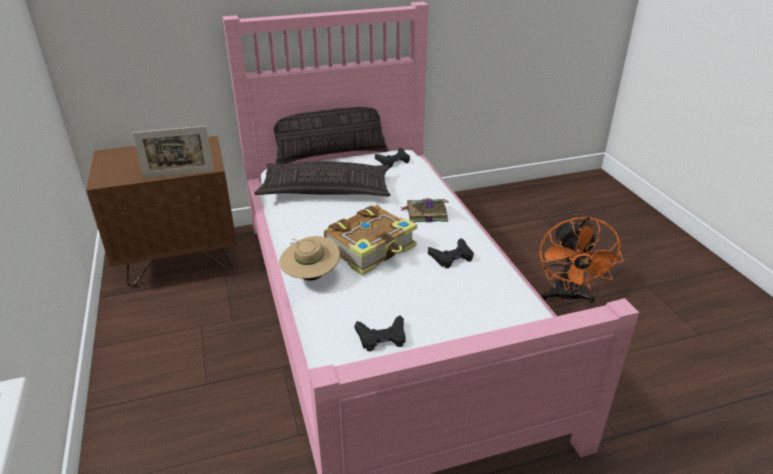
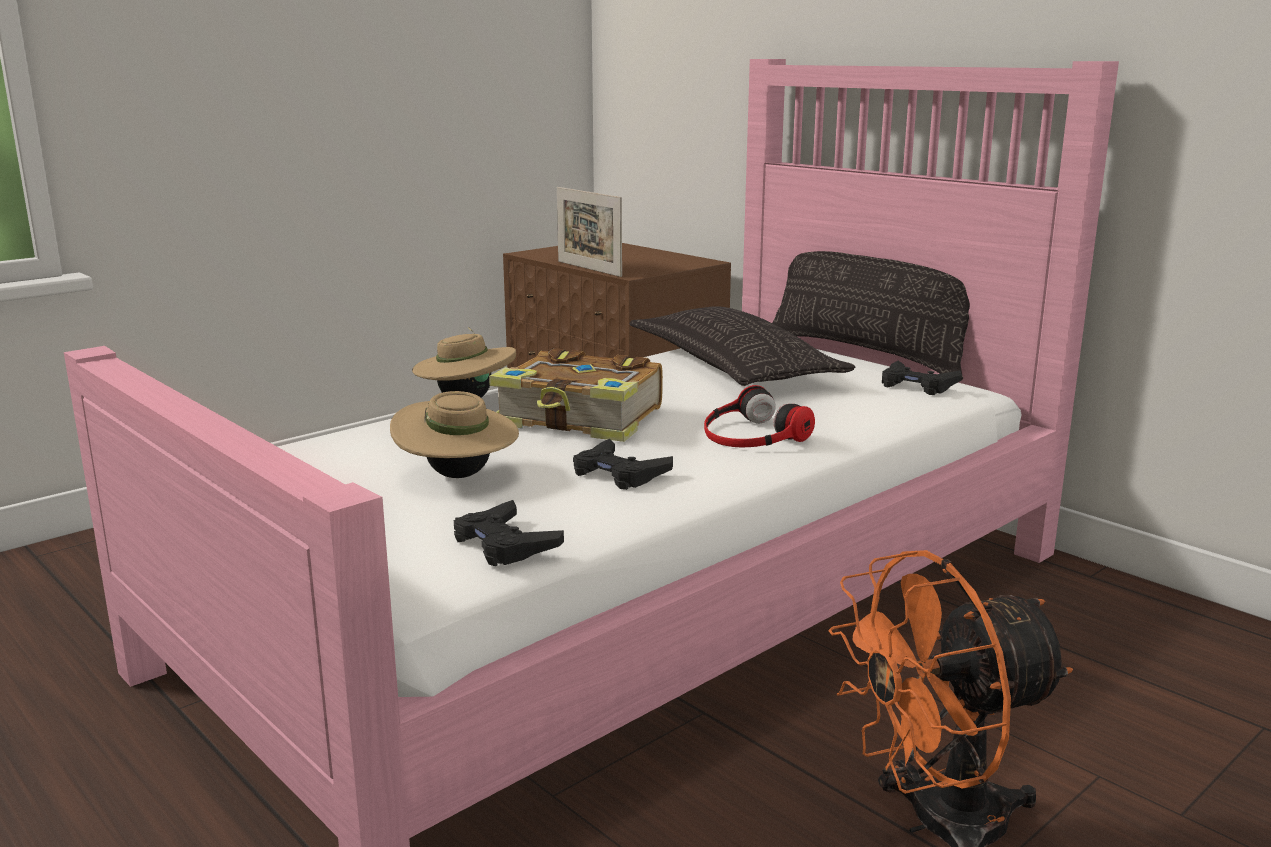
camera: 65 degrees right, 15 degrees down
(382, 337) = (333, 463): black game controller -> black game controller (504, 543)
(425, 213) = (751, 434): book -> headphones
(427, 301) = (457, 476): none -> beige hat

